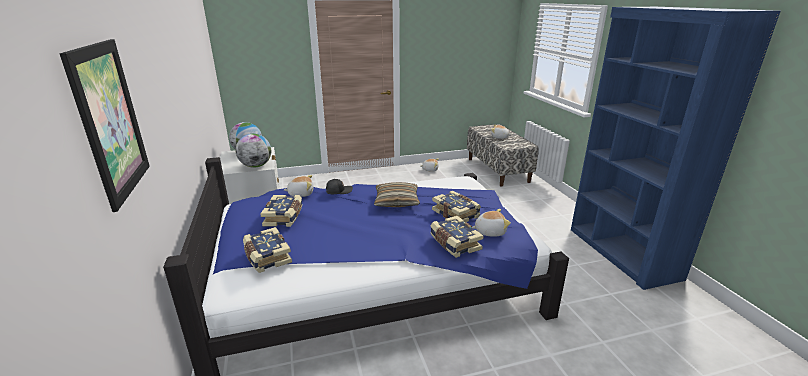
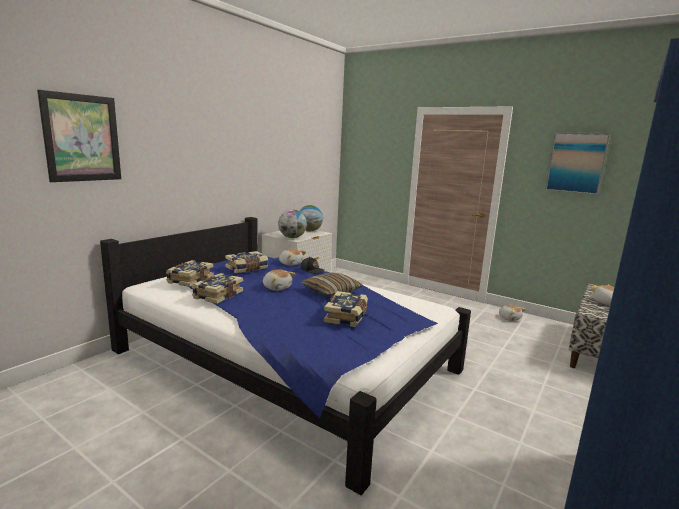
camera: 50 degrees right, 10 degrees down
(450, 38) = (576, 163): none -> picture
(454, 243) = (288, 329): book -> book (217, 295)
(489, 231) = (338, 340): plush toy -> plush toy (277, 287)

